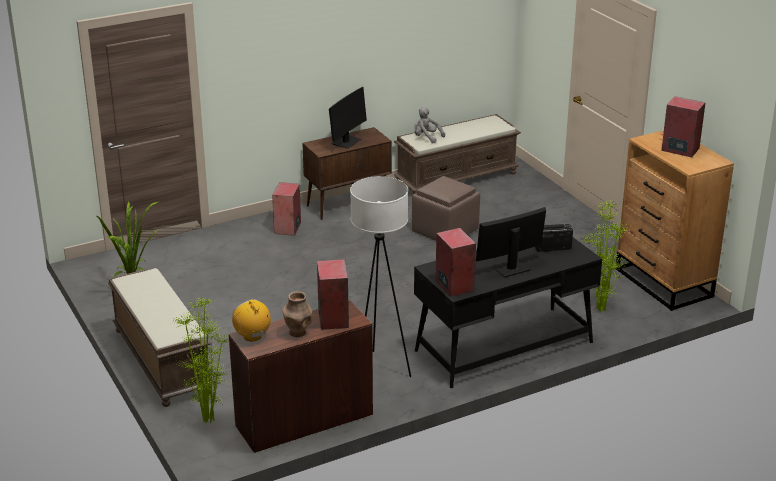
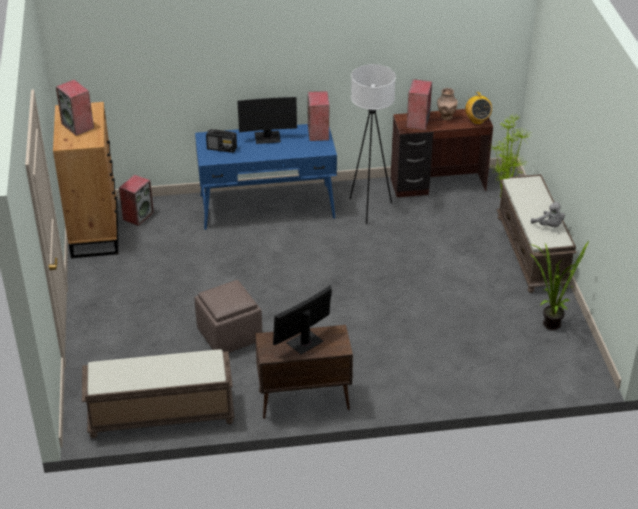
camera: 160 degrees left, 10 degrees up
(288, 228) = (382, 379): speaker -> speaker (138, 216)
(427, 137) = (197, 368): grey plush toy -> grey plush toy (549, 226)
(503, 346) = (267, 206): black desk -> blue desk
(600, 310) = (169, 219): potted plant -> none

